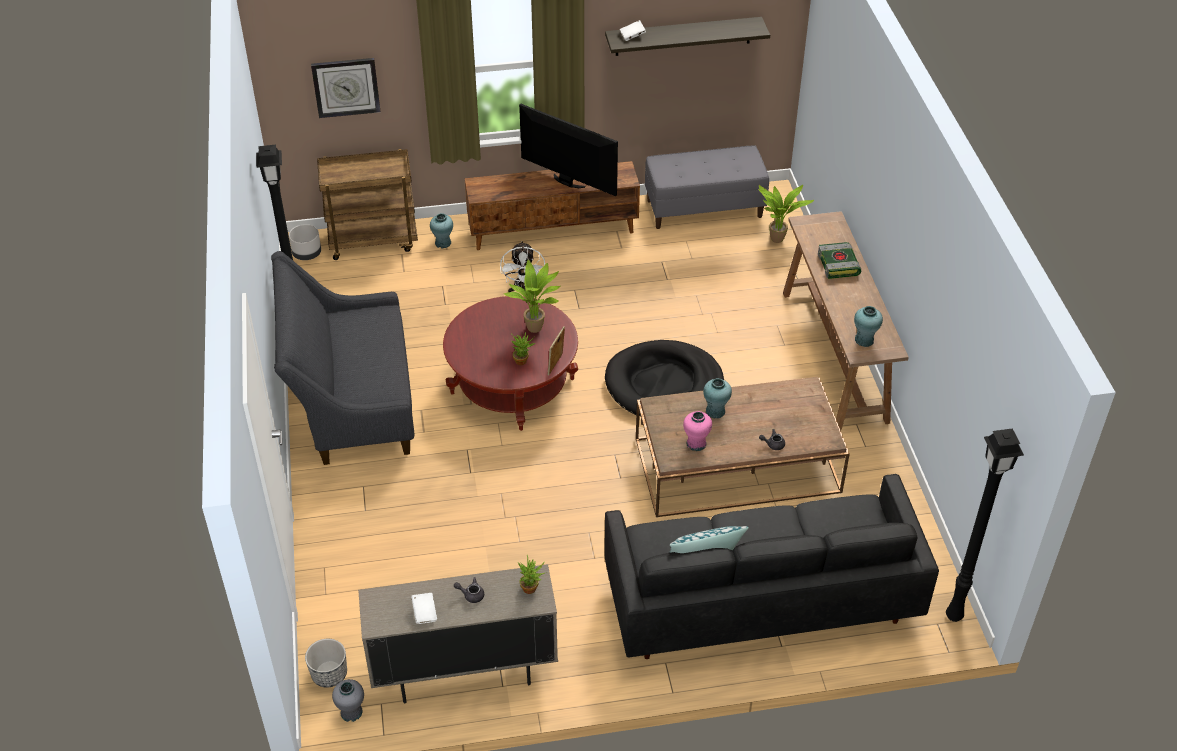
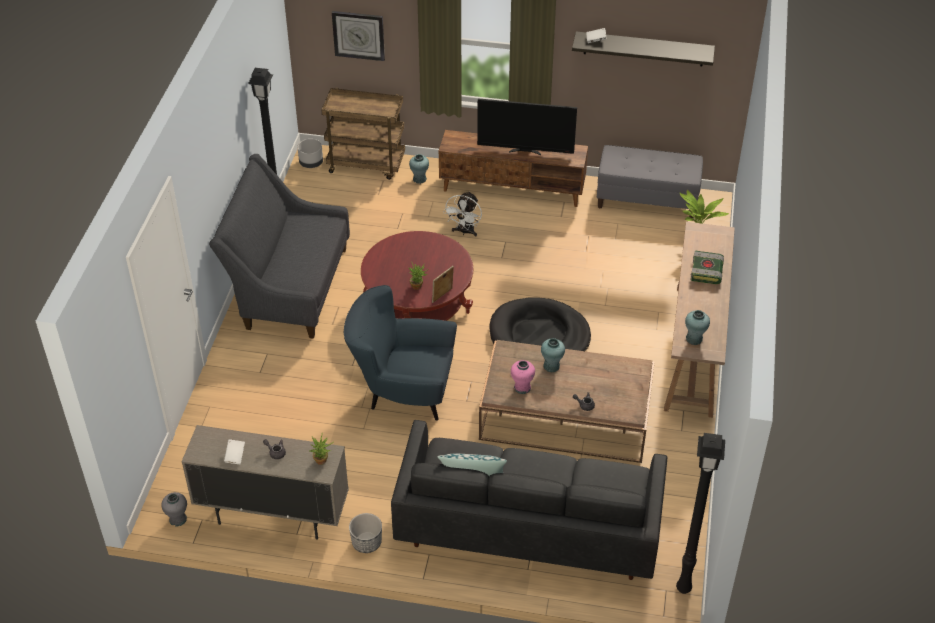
camera: 20 degrees right, 0 degrees up
(329, 674) = (175, 487): planter -> planter (366, 543)
(537, 329) = (442, 264): potted plant -> none
(544, 489) = (403, 393): none -> blue armchair
(567, 182) = (525, 151): television -> television turned 135 degrees clockwise

